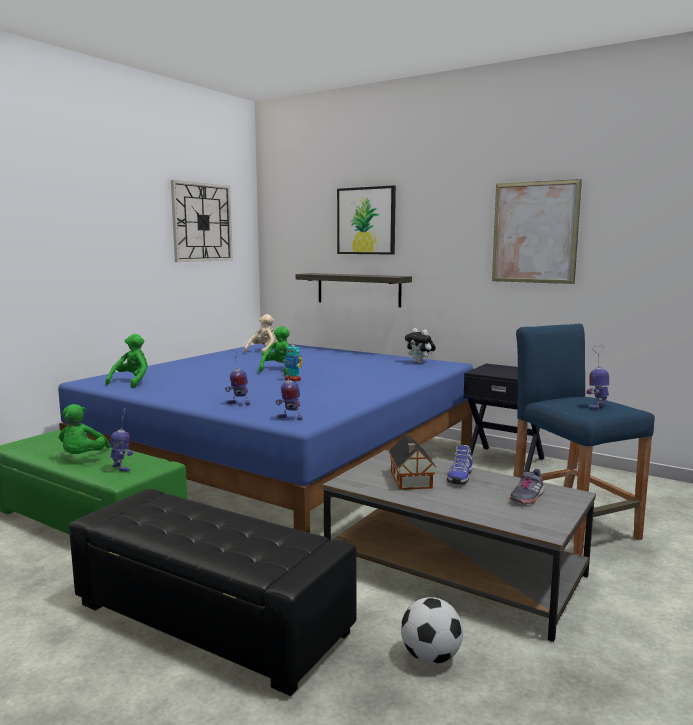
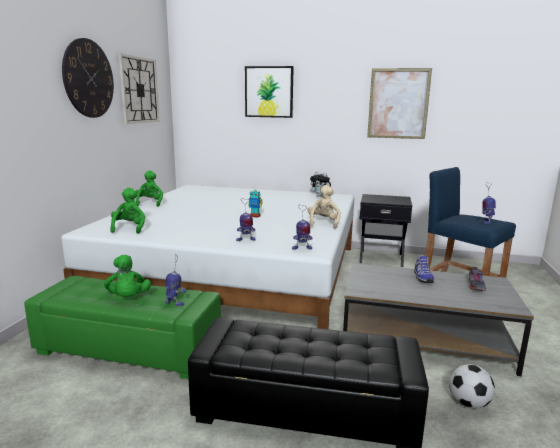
camera: 20 degrees left, 5 degrees up
(123, 209) = (88, 78): none -> wall clock
(263, 352) = (196, 194): beige plush toy -> beige plush toy (323, 223)
(279, 370) = (232, 209): green plush toy -> green plush toy (150, 203)
(283, 460) = (237, 275): blue bed -> white bed
(358, 289) = (262, 143): shelf -> none
(411, 480) = (396, 284): toy house -> none

